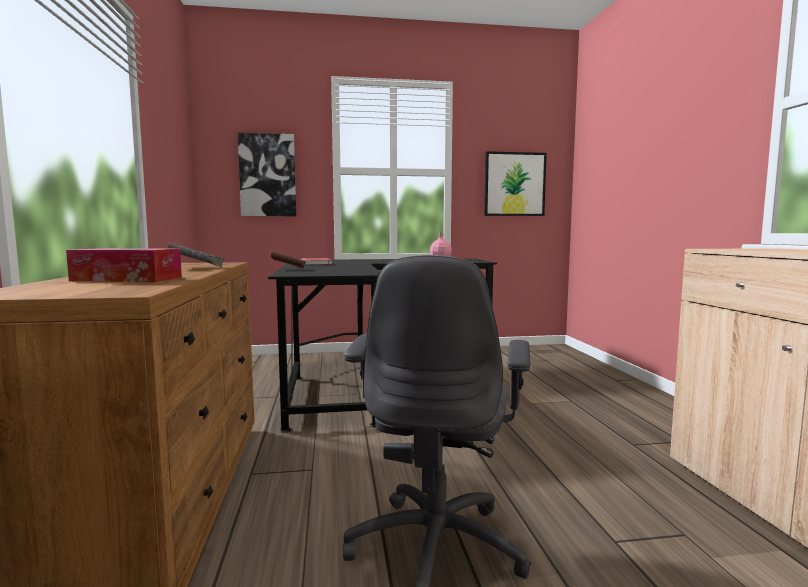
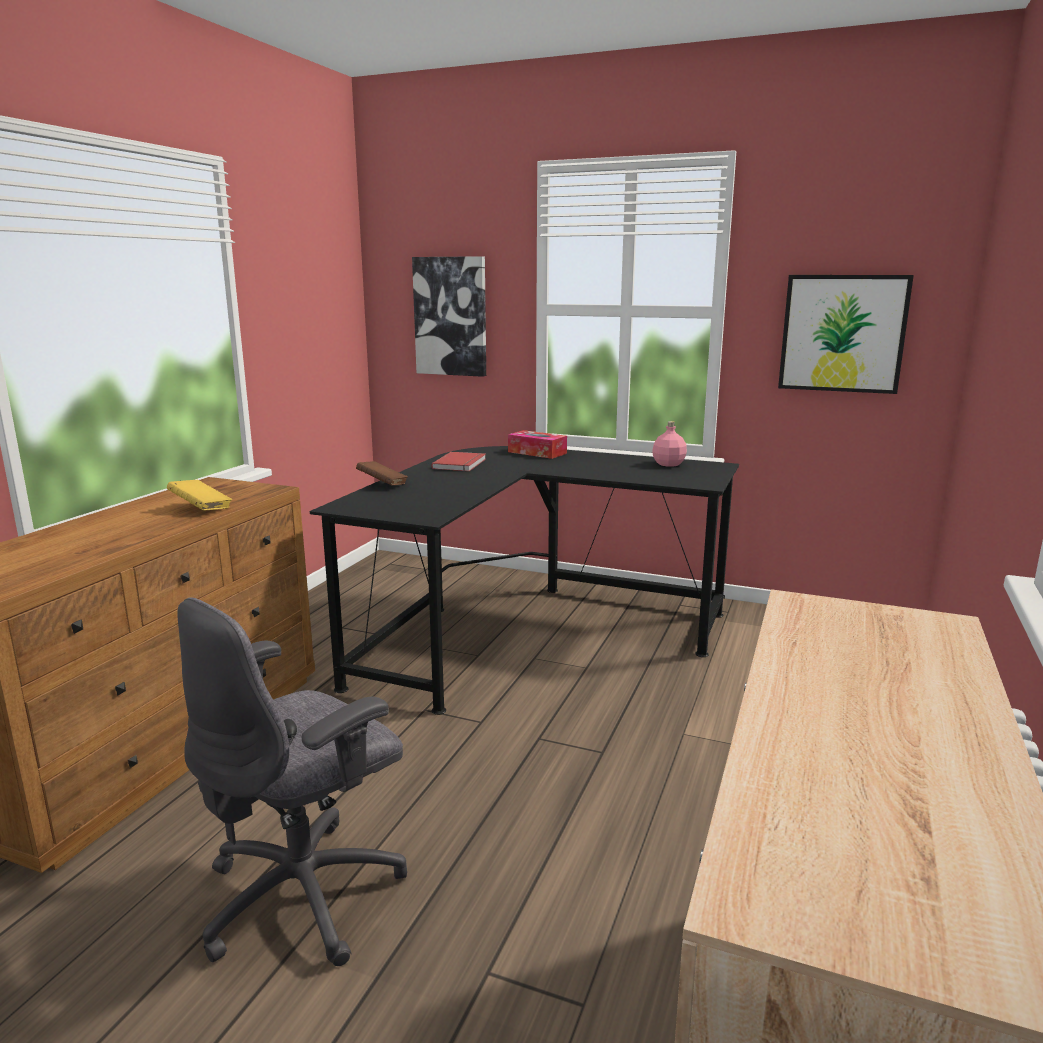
camera: 30 degrees right, 10 degrees up
(127, 279) = (70, 545): tissue box -> tissue box (537, 452)
(197, 267) = (201, 508): grey book -> yellow book

